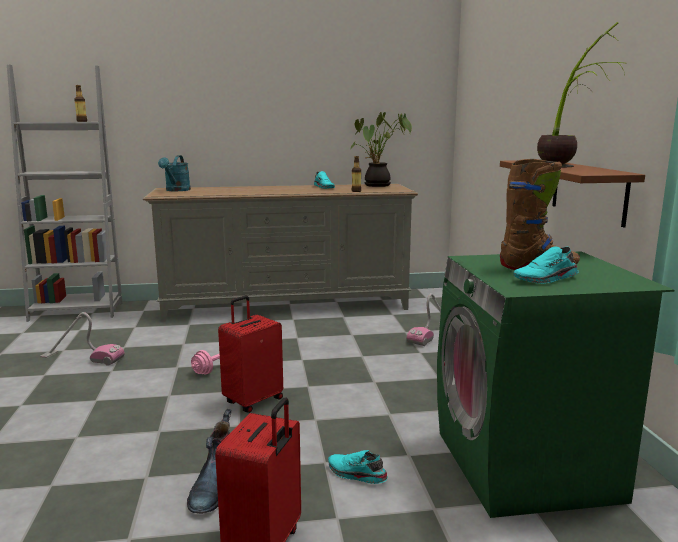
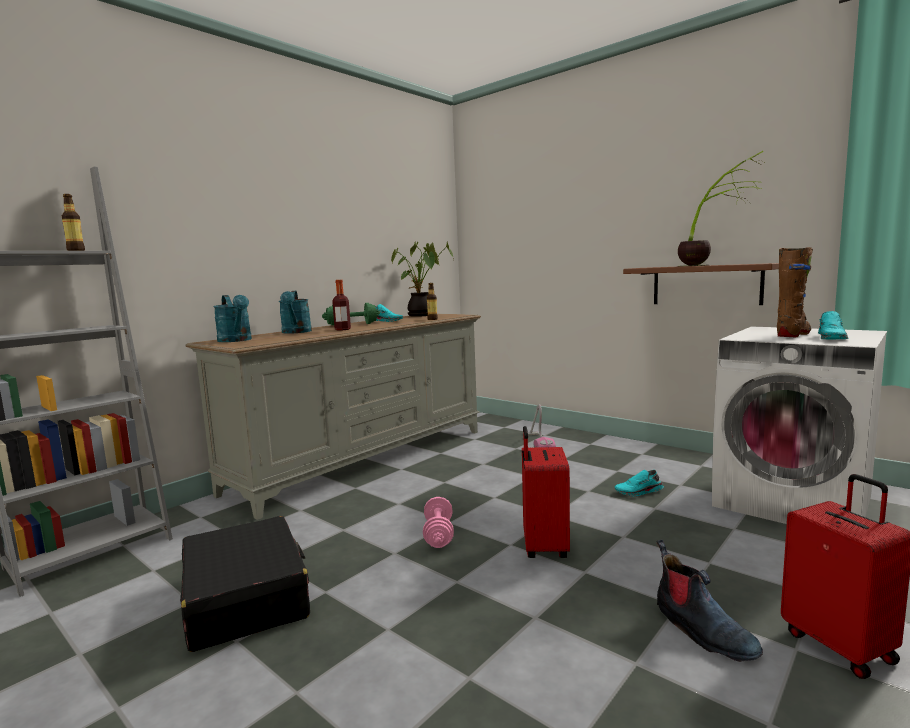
camera: 40 degrees left, 5 degrees down
(82, 358) = (246, 597): vacuum cleaner -> black suitcase
(230, 189) = (296, 332): none -> turquoise watering can
(260, 191) = (342, 329): none -> bottle
(288, 188) = (352, 325): none -> green dumbbell
(356, 475) = (746, 559): turquoise shoe -> turquoise shoe (639, 492)
(529, 466) = (794, 501): green washing machine -> white washing machine

